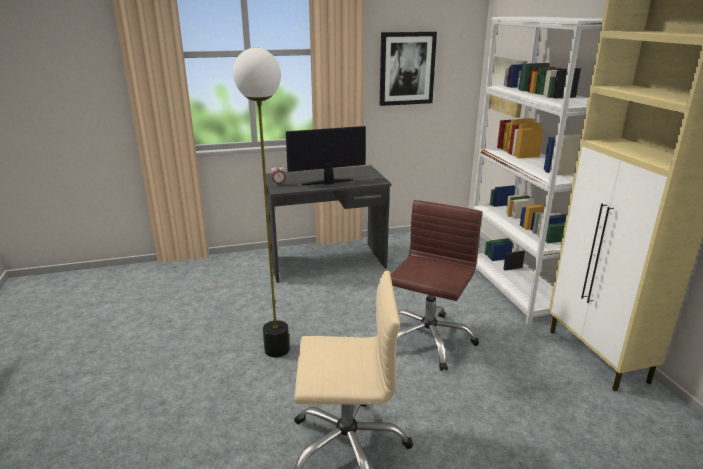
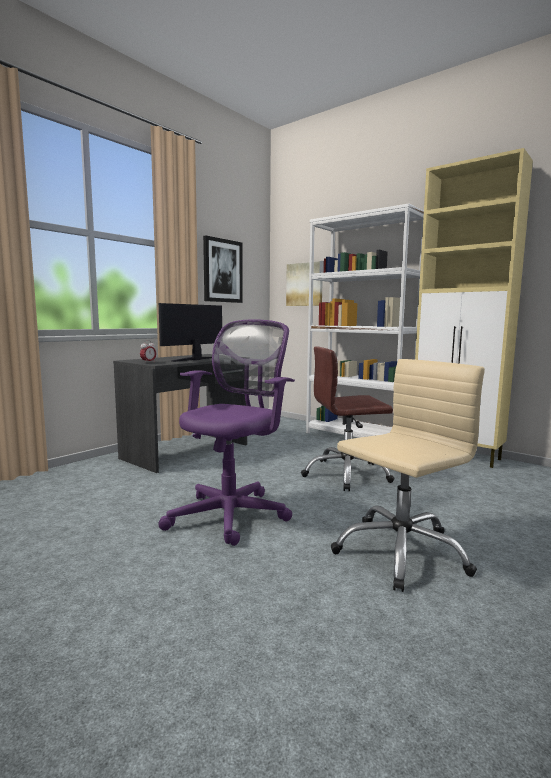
camera: 35 degrees left, 15 degrees down
(277, 350) = (232, 514): floor lamp -> purple office chair
(427, 339) = (346, 474): brown office chair -> brown office chair turned 90 degrees counterclockwise

